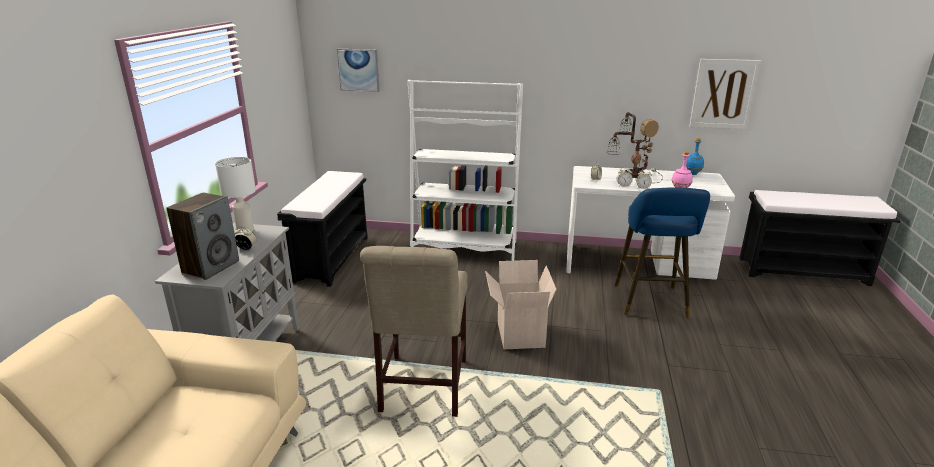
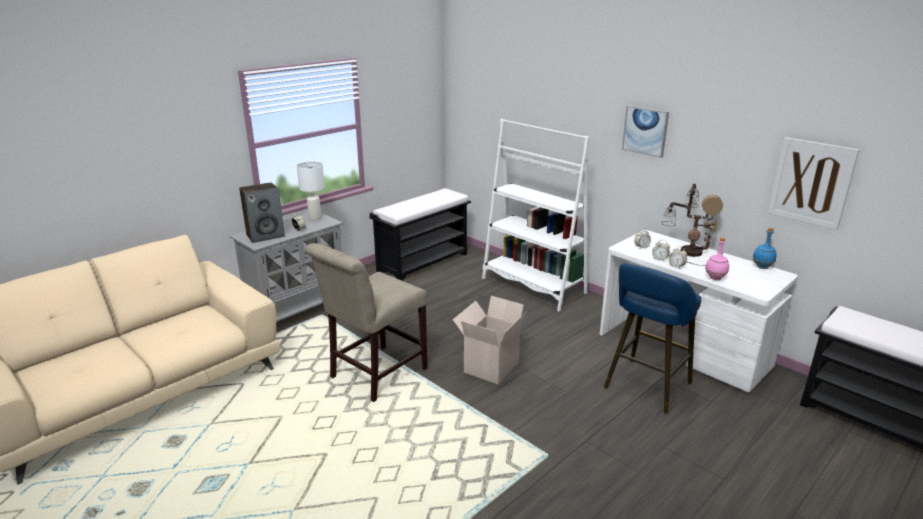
camera: 35 degrees right, 0 degrees up
(358, 70) = (480, 104): picture -> picture (645, 131)

